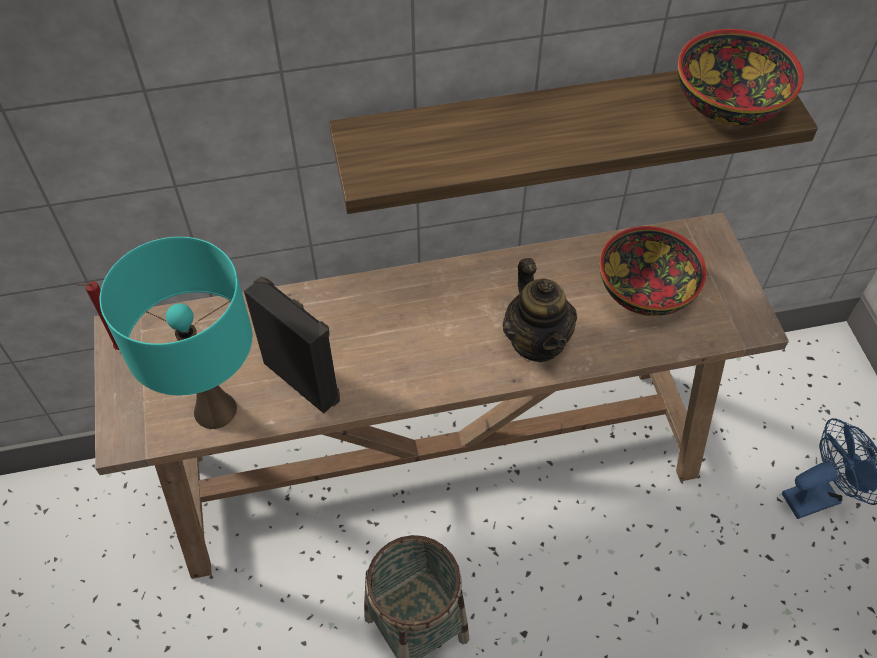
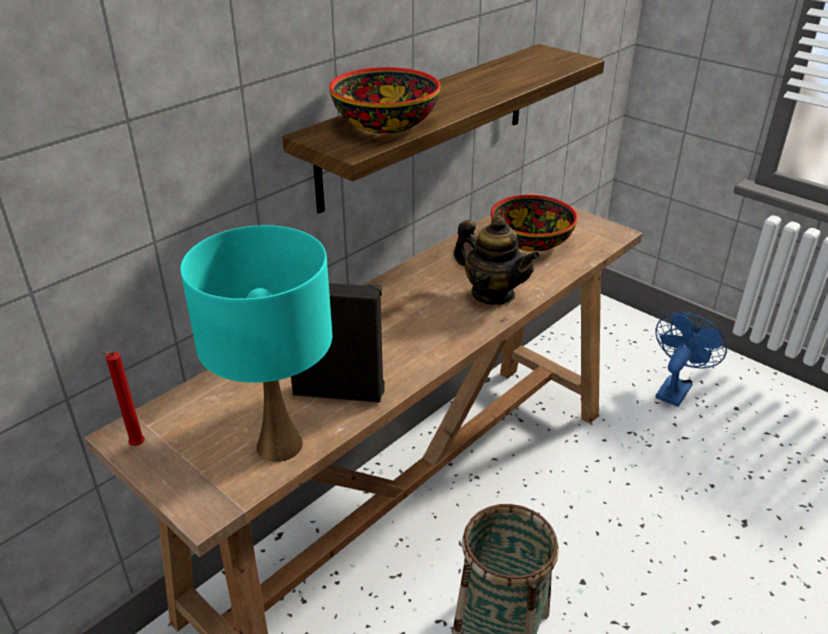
camera: 35 degrees left, 20 degrees down
(729, 104) = (543, 63): bowl -> bowl (386, 124)

